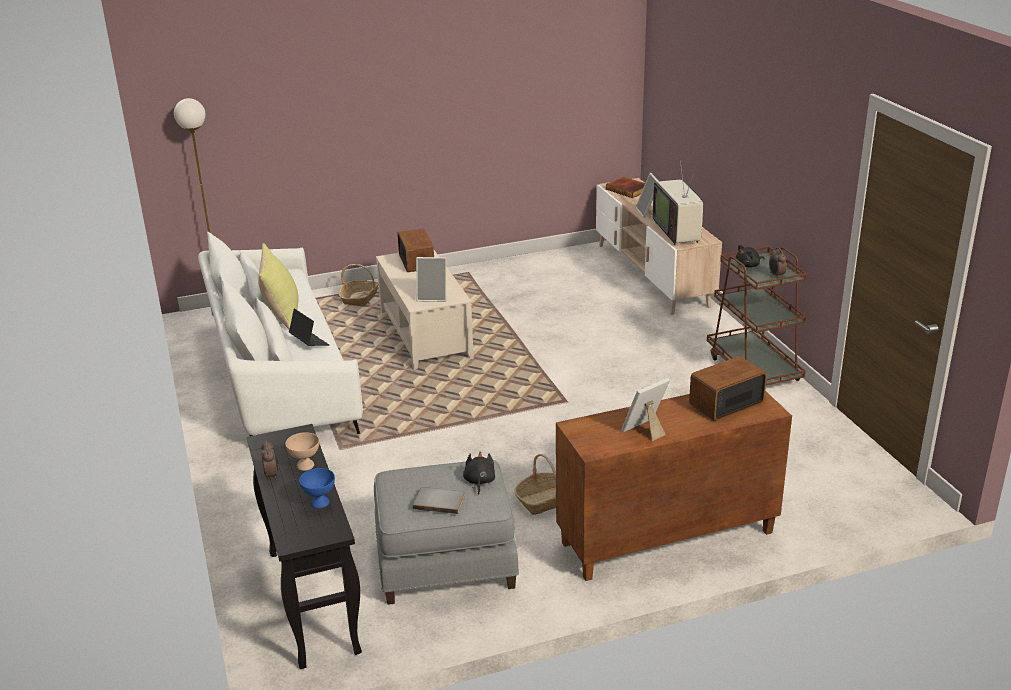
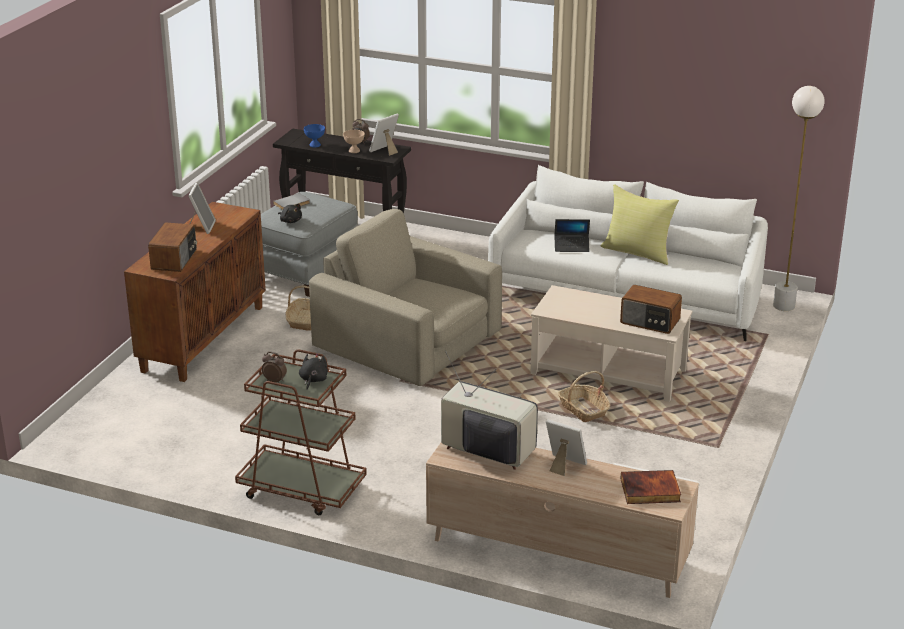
camera: 130 degrees right, 0 degrees up
(360, 298) = (731, 371): basket -> basket (583, 410)
(433, 297) = (563, 302): picture frame -> picture frame (385, 151)
(502, 429) = (409, 342): none -> beige armchair

